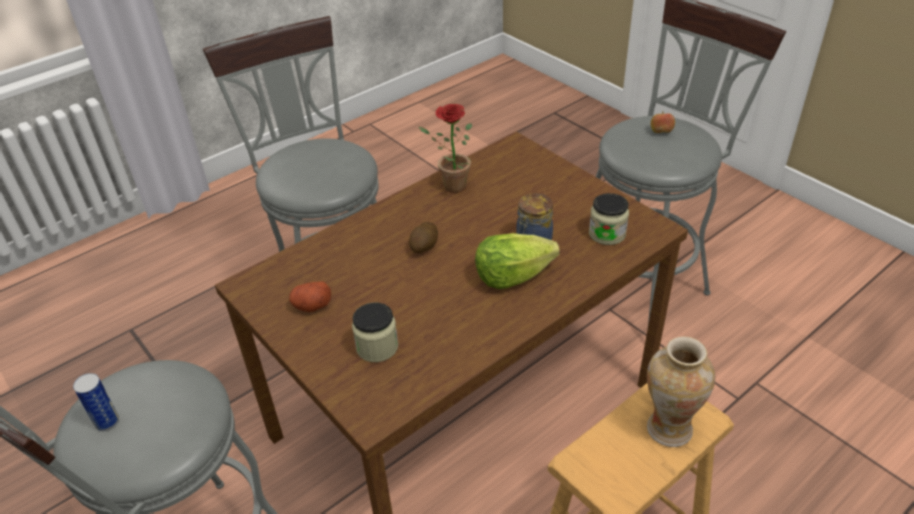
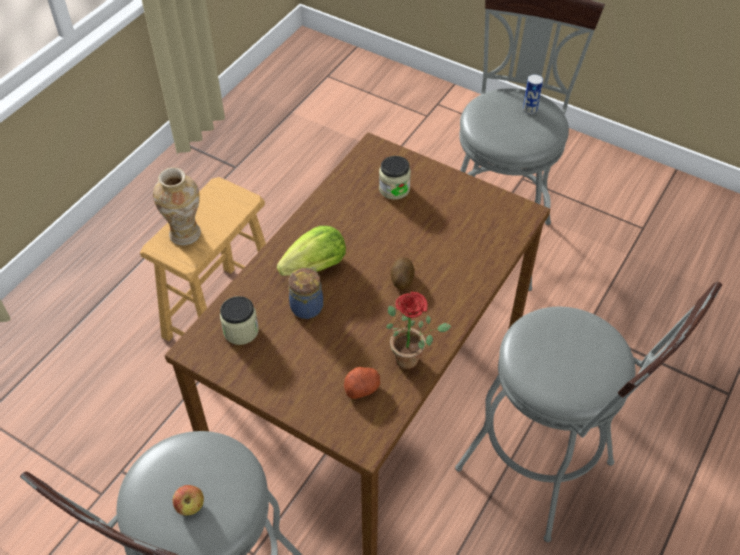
camera: 160 degrees right, 10 degrees up
(311, 305) = (461, 207): potato -> potato (362, 387)

